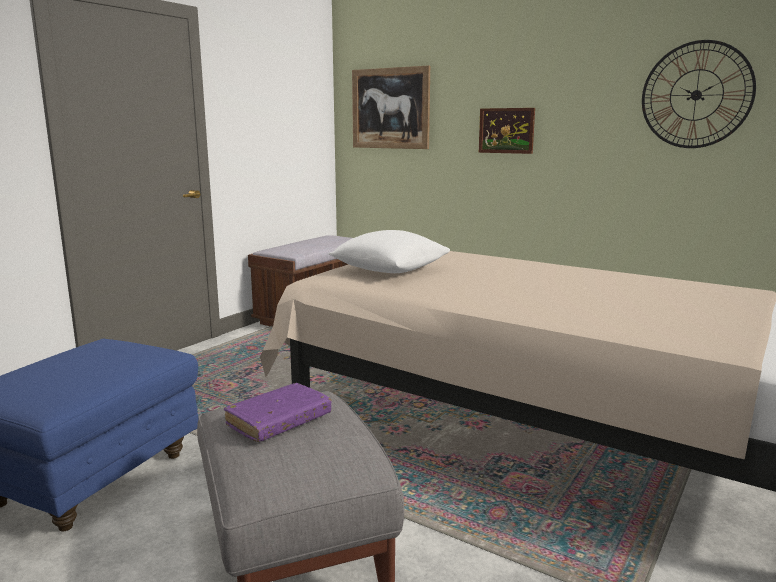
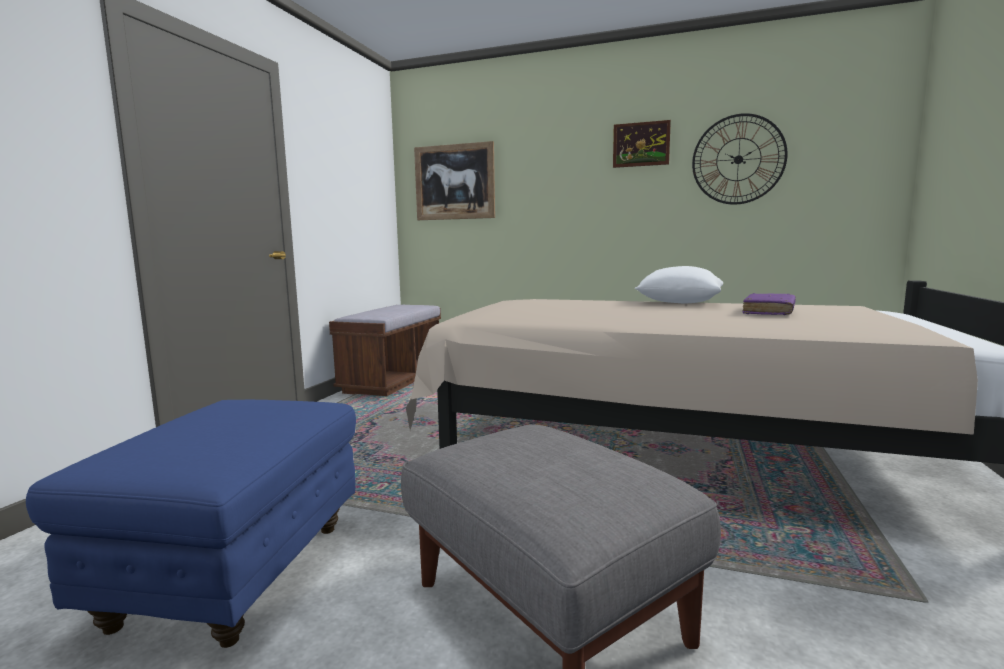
camera: 15 degrees left, 5 degrees down
(279, 421) = (523, 454): purple book -> purple book (769, 312)
(389, 270) = (522, 311): white pillow -> white pillow (679, 302)
(506, 130) = (570, 197): picture -> picture (641, 144)

